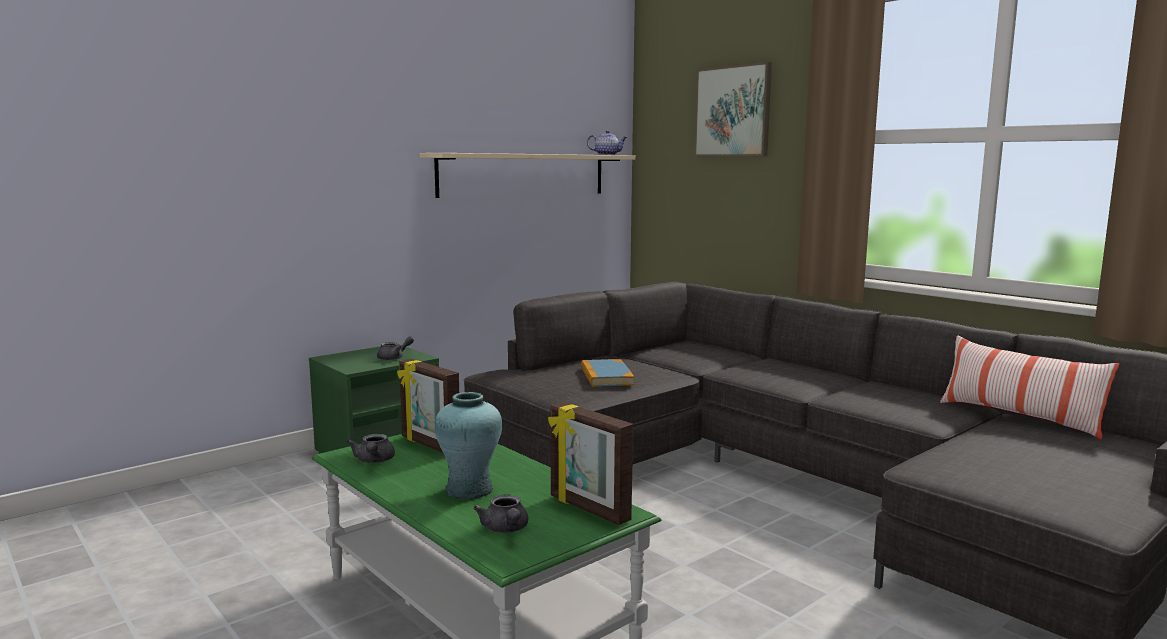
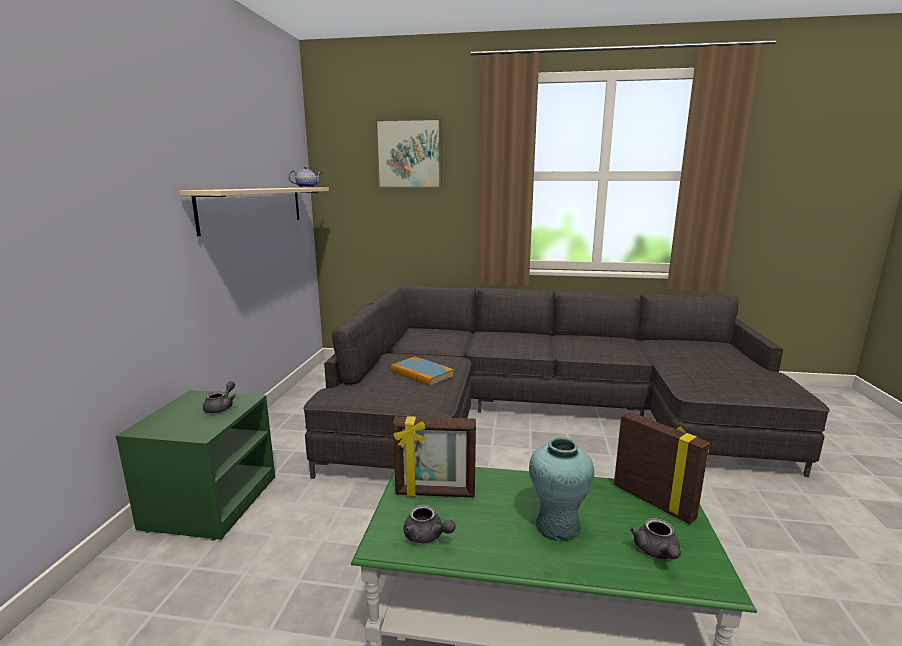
camera: 40 degrees left, 5 degrees up
(505, 529) = (657, 552): grey teapot -> grey teapot turned 60 degrees clockwise
(588, 509) = (653, 501): picture frame -> picture frame turned 135 degrees counterclockwise
(1019, 417) = (657, 341): pillow -> none

